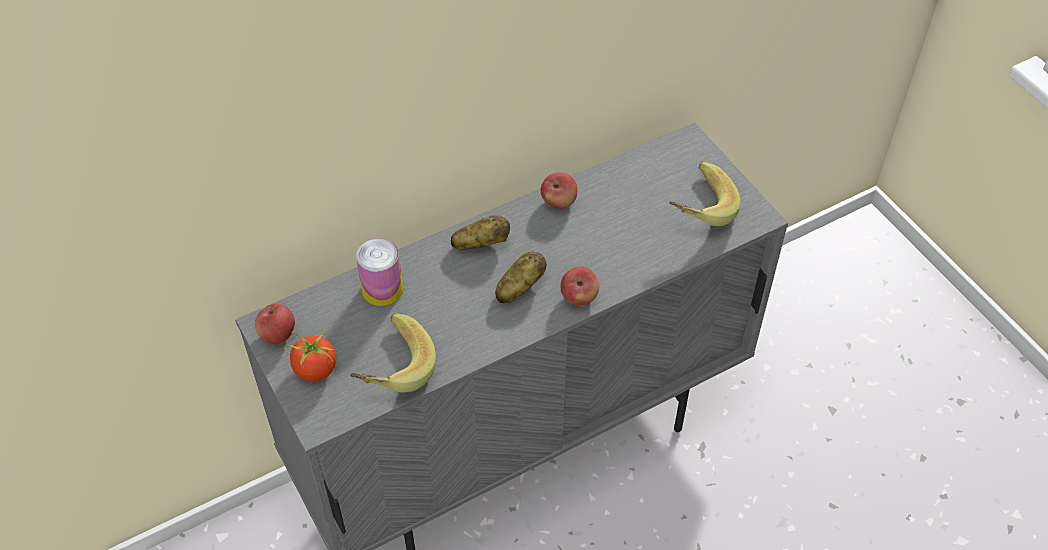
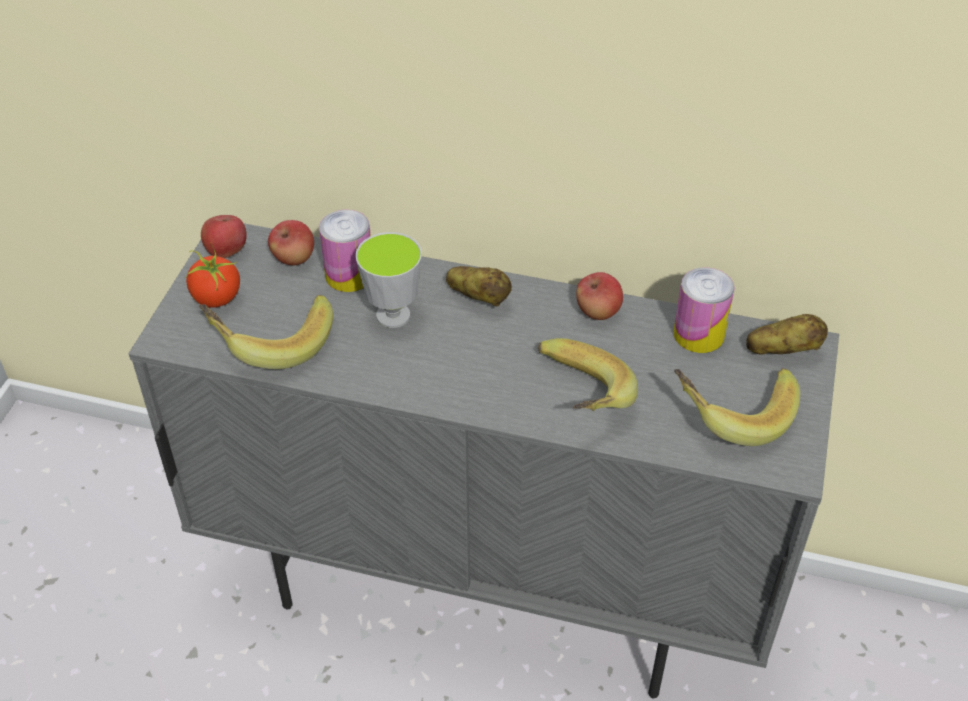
camera: 45 degrees right, 5 degrees down
(444, 294) = (393, 315): none -> cup
(519, 287) = (464, 357): potato -> potato (783, 350)
(579, 297) = (507, 406): apple -> apple (294, 258)
(611, 264) = (576, 400): none -> banana
(627, 175) = (698, 334): none -> can

